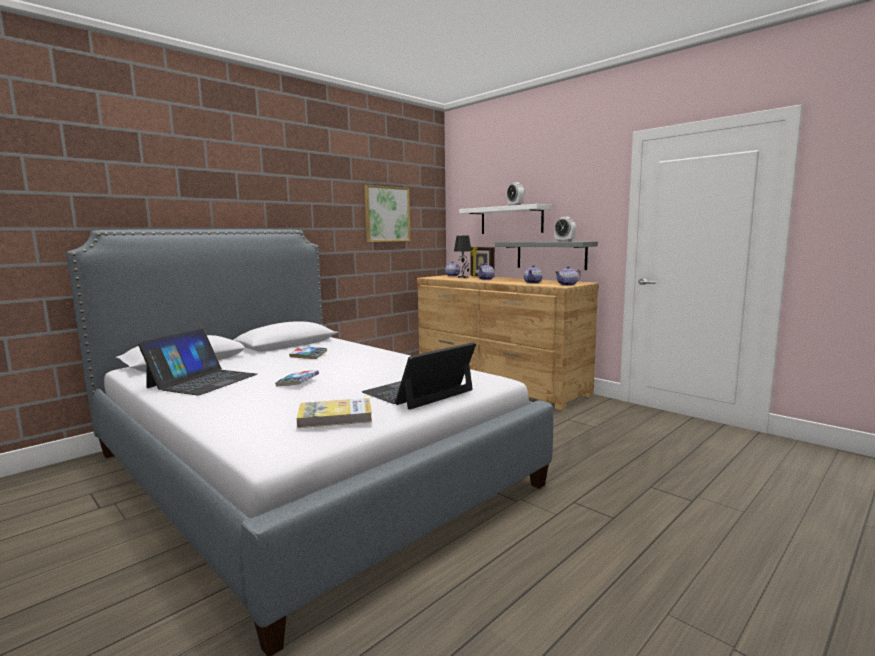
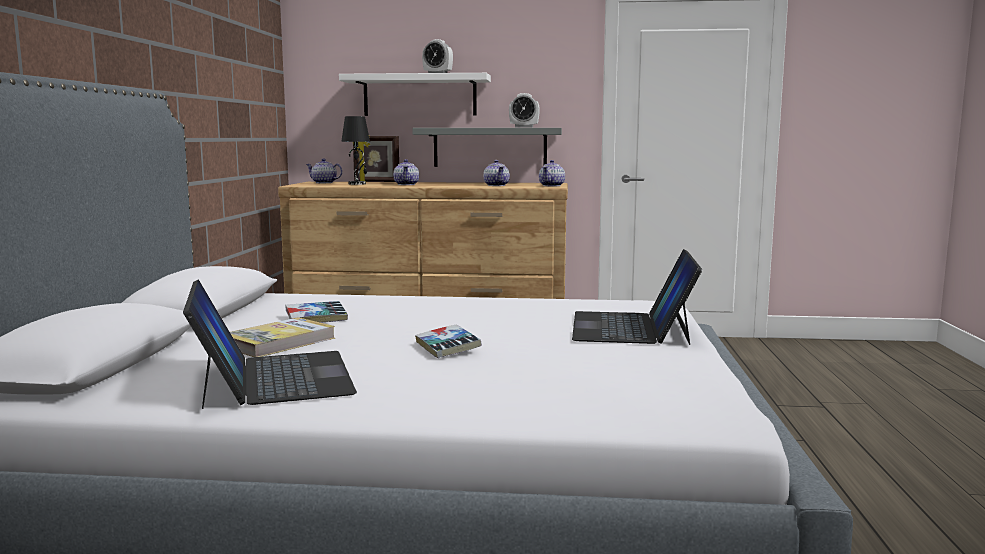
camera: 40 degrees left, 0 degrees up
(335, 416) = (656, 367): book -> book (279, 342)
(387, 214) = (232, 74): picture -> none

